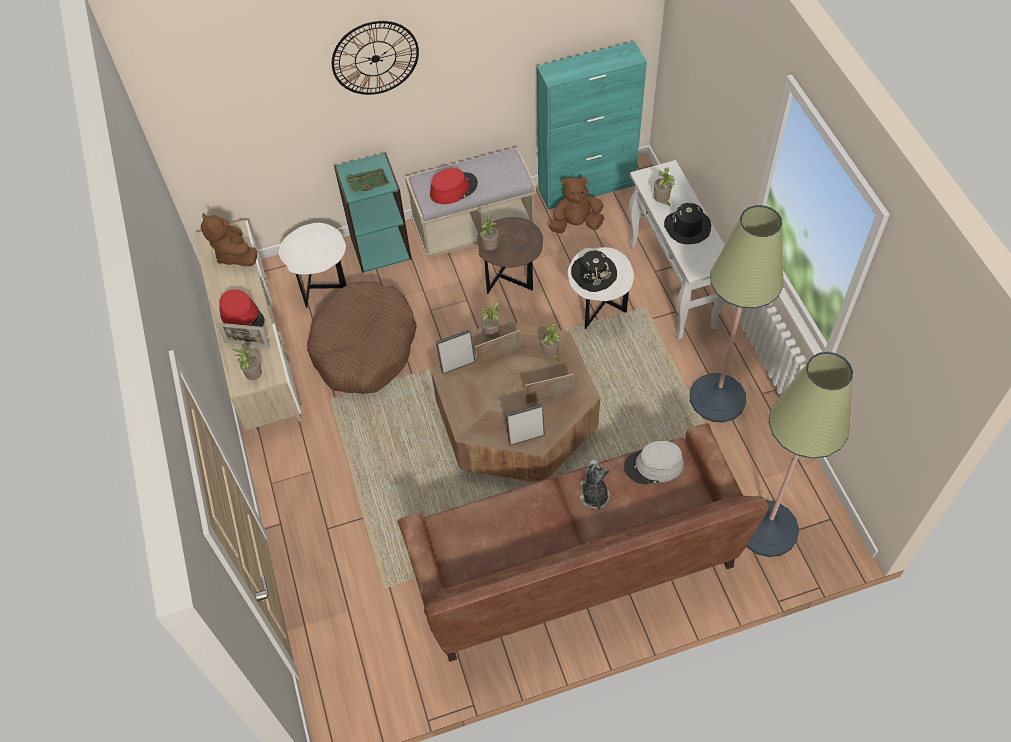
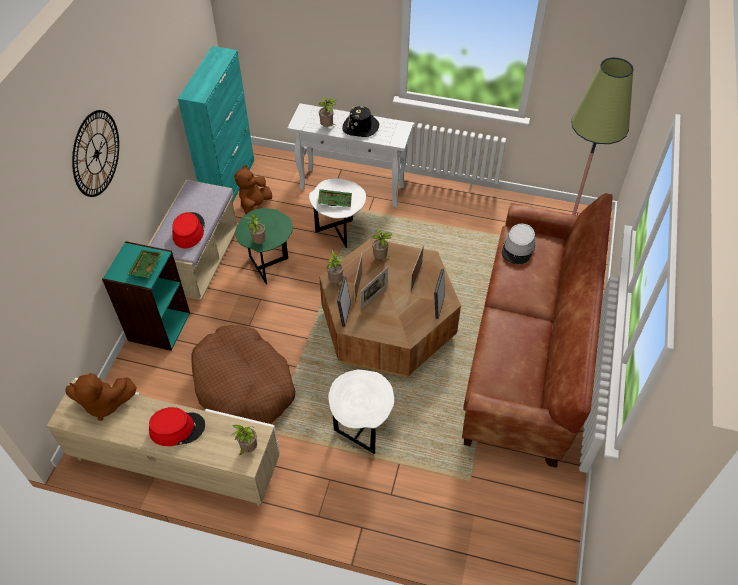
camera: 60 degrees left, 5 degrees down
(247, 344) = (210, 438): picture frame -> picture frame (374, 297)
(323, 287) = (160, 384): white side table -> white side table (361, 430)
(512, 281) = (269, 265): brown side table -> green side table
(593, 274) = (335, 201): black hat -> green tray
(594, 495) = (518, 290): plush toy -> none
(717, 398) = (455, 214): floor lamp -> none

